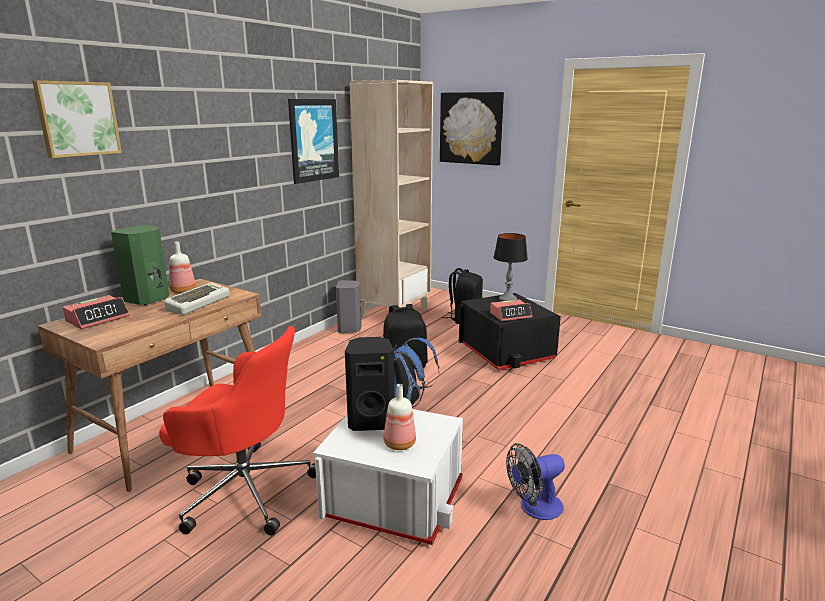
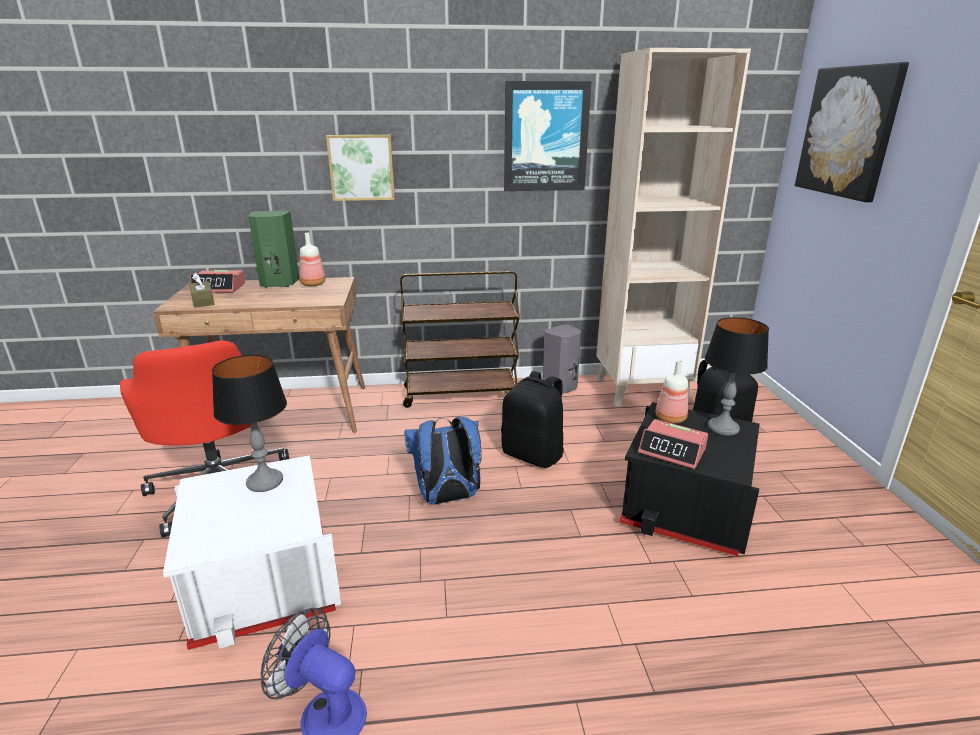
camera: 50 degrees right, 5 degrees up
(77, 119) = (235, 101): picture -> picture (361, 167)
(121, 329) = (203, 301): none -> brown tissue box
(198, 303) = (289, 298): keyboard -> none
(295, 357) = (461, 394): none -> brown cart
(371, 421) = (265, 482): black speaker -> table lamp
(399, 444) = (226, 519): bottle -> bottle (669, 418)

